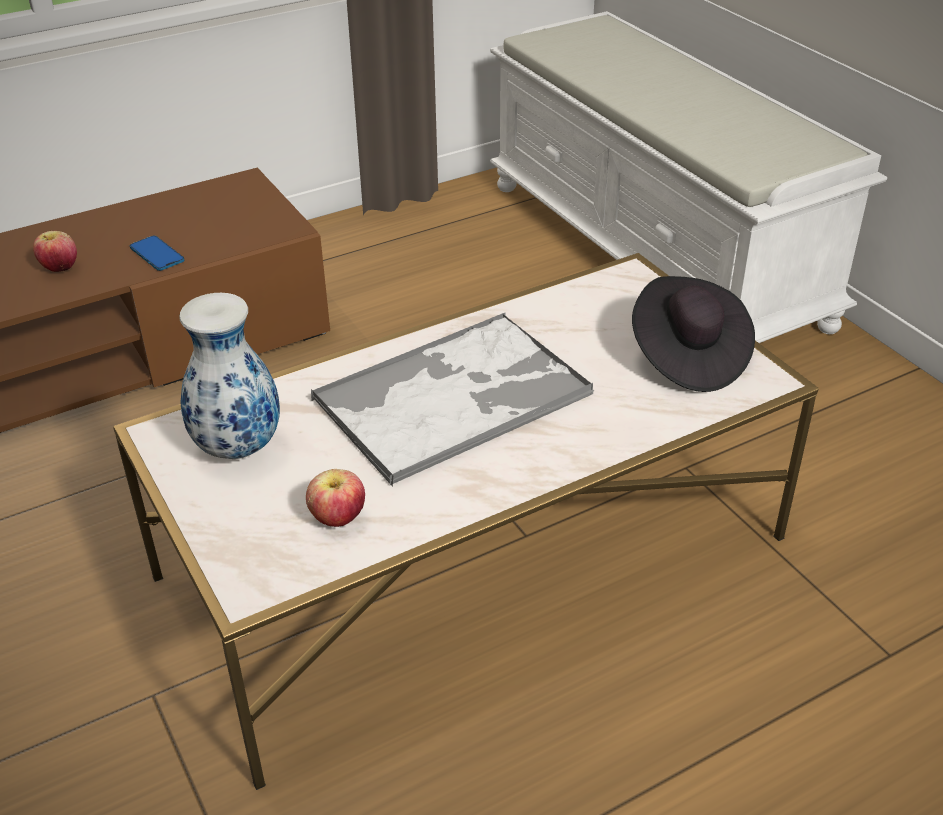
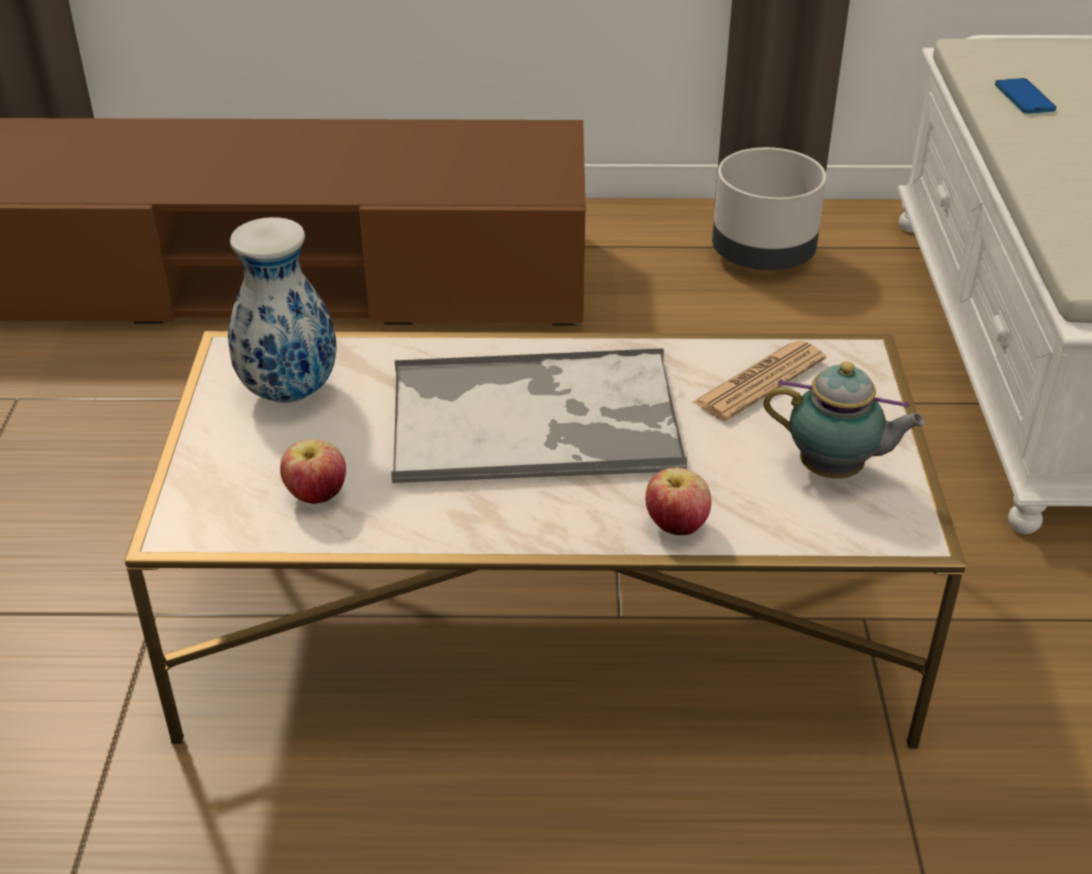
camera: 30 degrees right, 0 degrees up
(60, 268) = (313, 169): apple -> apple (676, 526)
(157, 255) = (409, 182): phone -> phone (1024, 98)
(421, 239) = (763, 256): none -> grey planter
(584, 314) = (759, 381): none -> newspaper
(687, 357) = (835, 471): black hat -> teapot

